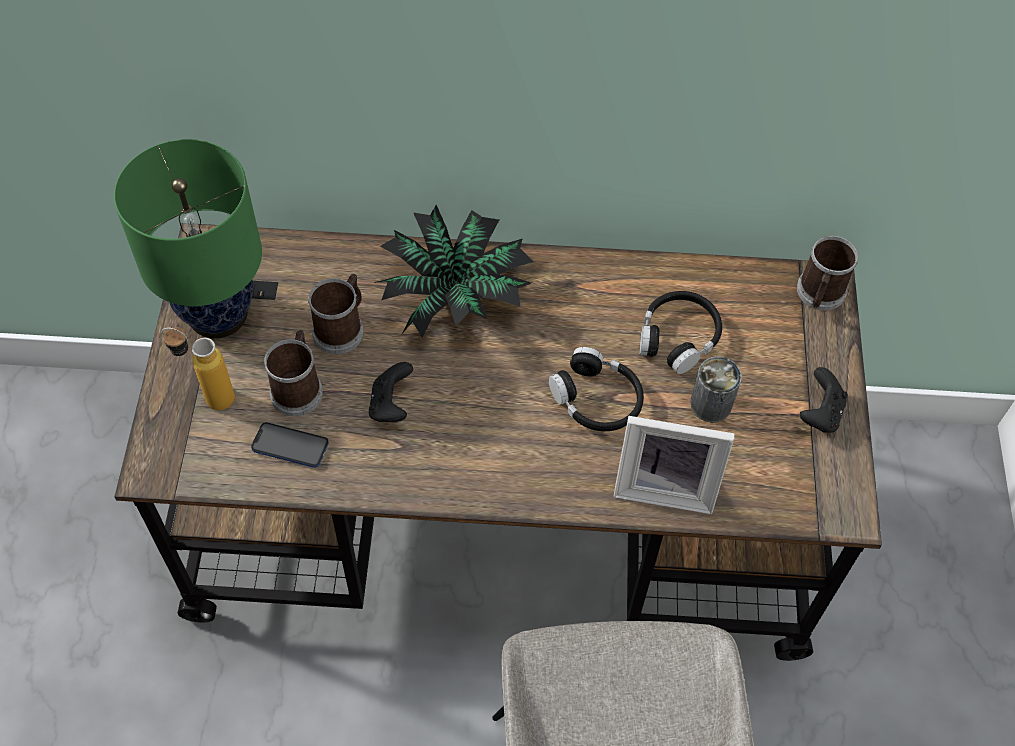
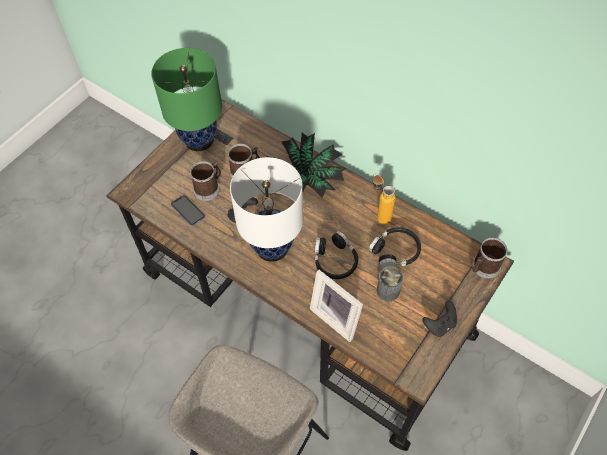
camera: 35 degrees right, 0 degrees up
(209, 396) = (171, 173): bottle -> bottle (379, 215)
(481, 432) = (272, 247): none -> white table lamp

